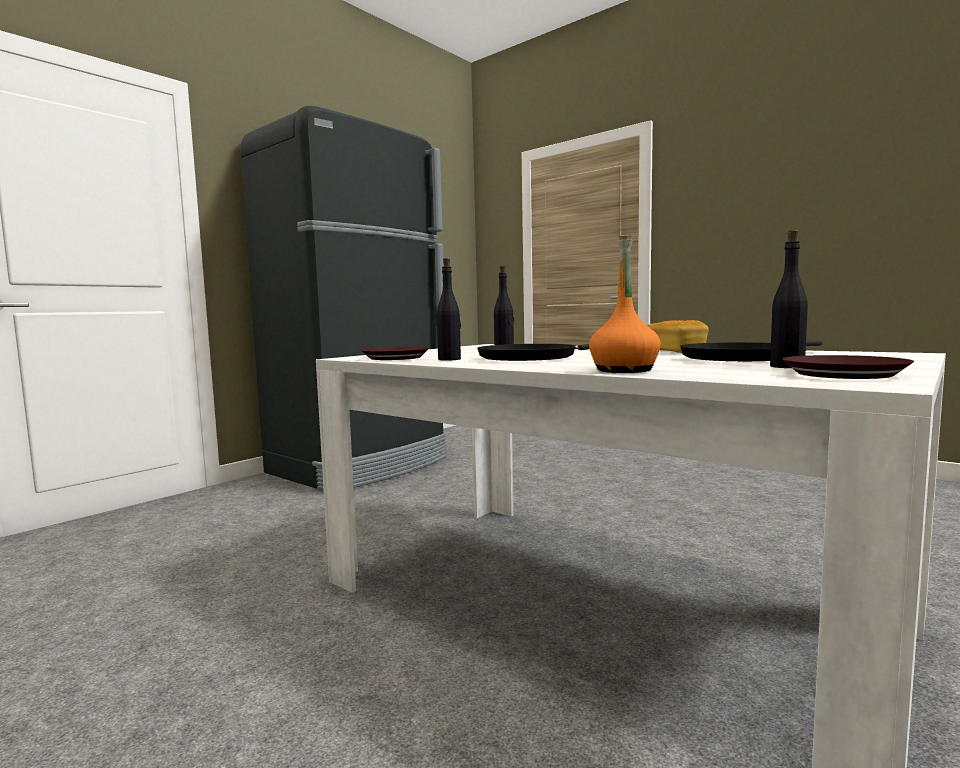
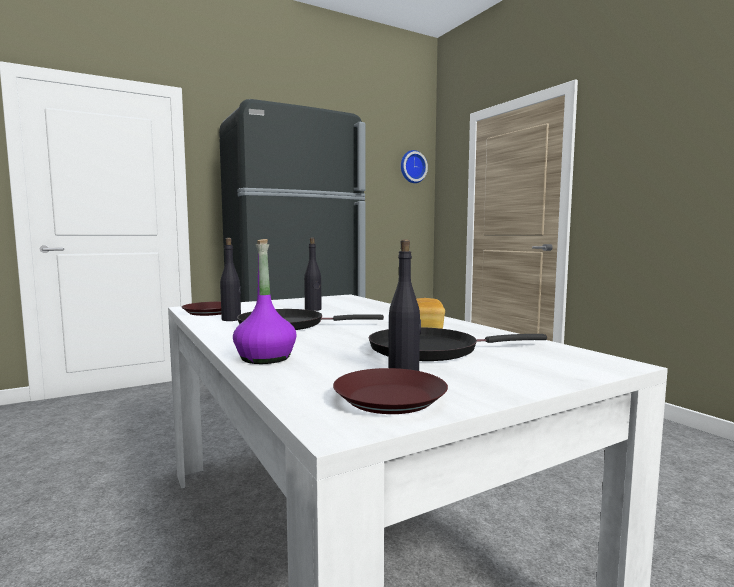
camera: 20 degrees right, 0 degrees up
(453, 211) = (412, 167): none -> wall clock
(624, 370) = (265, 358): orange bottle -> purple bottle

